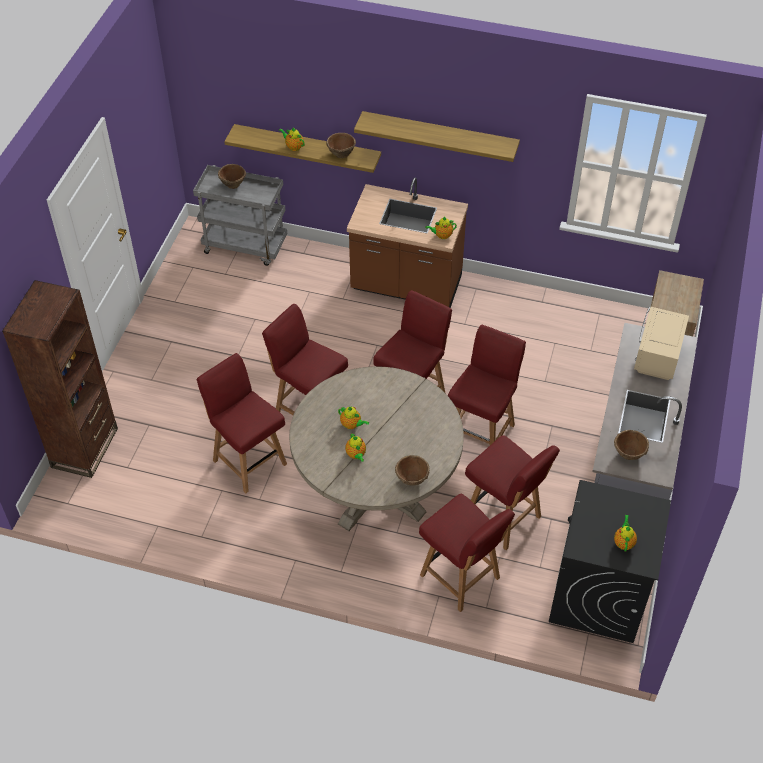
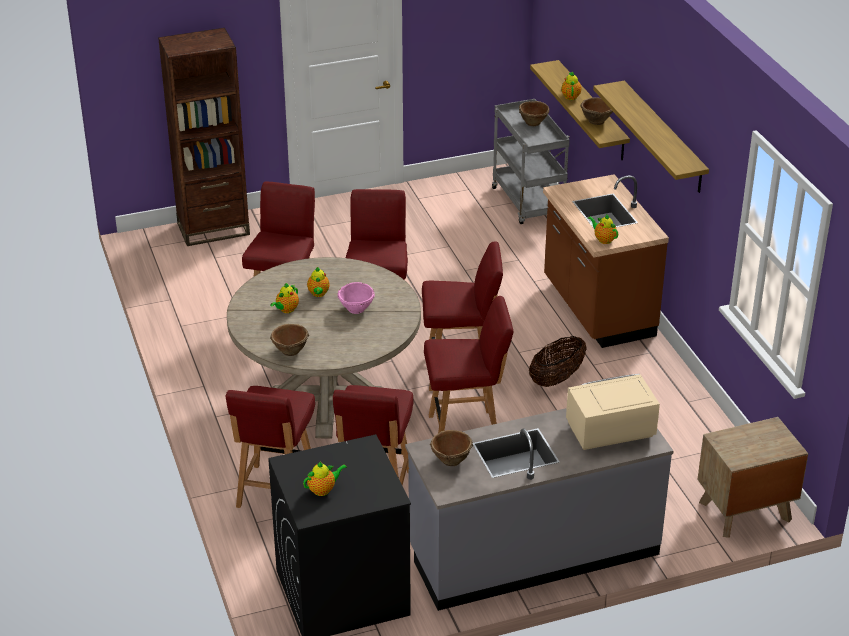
camera: 55 degrees right, 15 degrees down
(391, 413) = (356, 309): none -> pink bowl
(463, 351) = (556, 378): none -> basket

